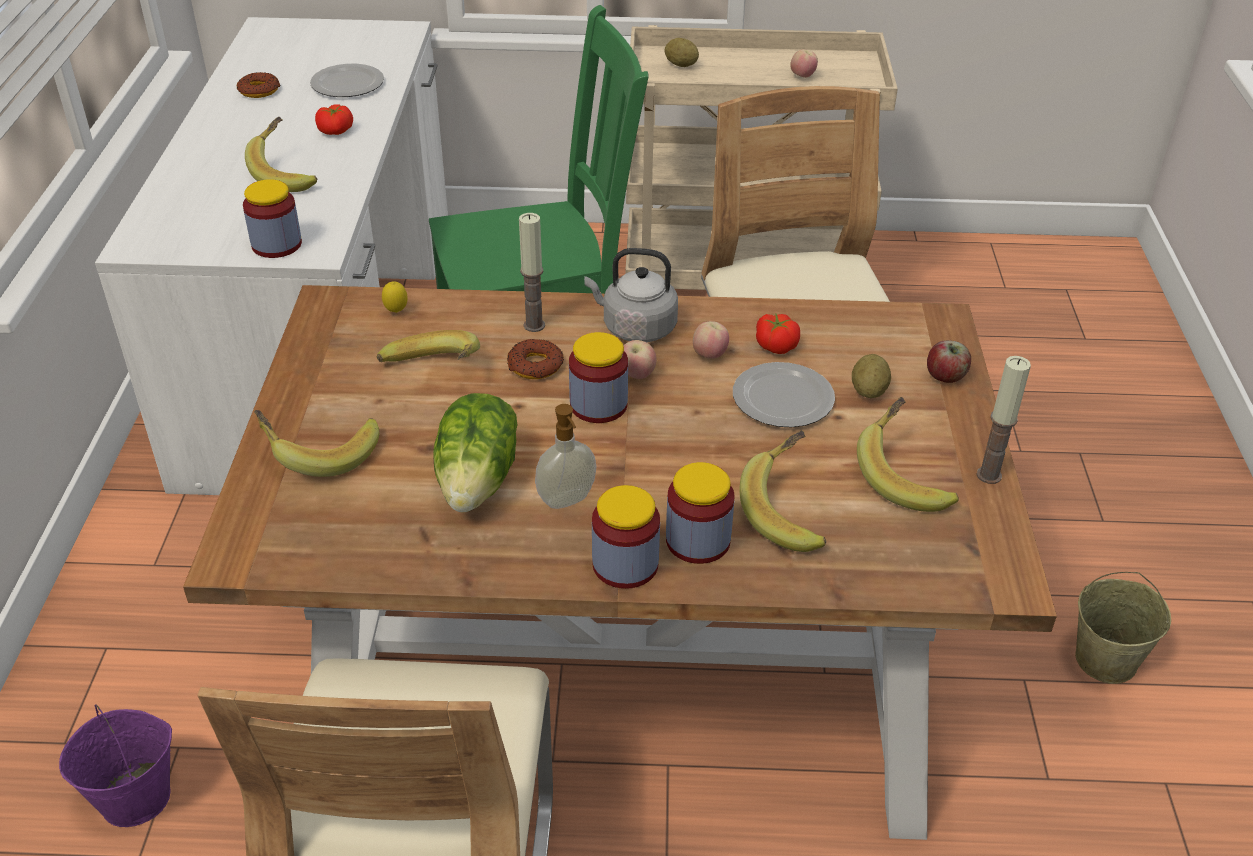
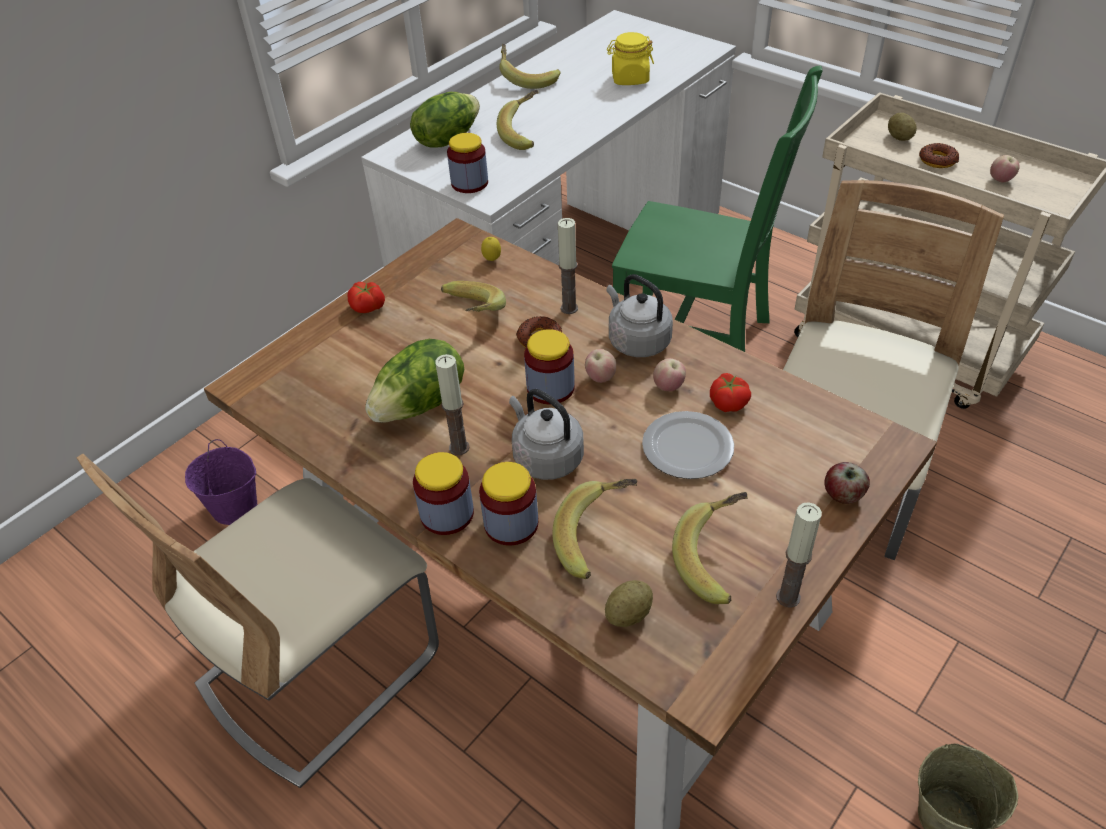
camera: 40 degrees right, 5 degrees up
(192, 208) = (447, 139): none -> lettuce
(259, 90) = (567, 67): donut -> donut (937, 160)
(320, 453) = (352, 339): banana -> banana (527, 79)
(336, 131) = (586, 113): tomato -> tomato (368, 307)
(348, 83) = (630, 79): plate -> yellow jar
(567, 500) = (459, 447): soap dispenser -> candle
(664, 468) = (545, 457): none -> grey kettle
(868, 391) = (763, 475): potato -> potato (628, 614)

